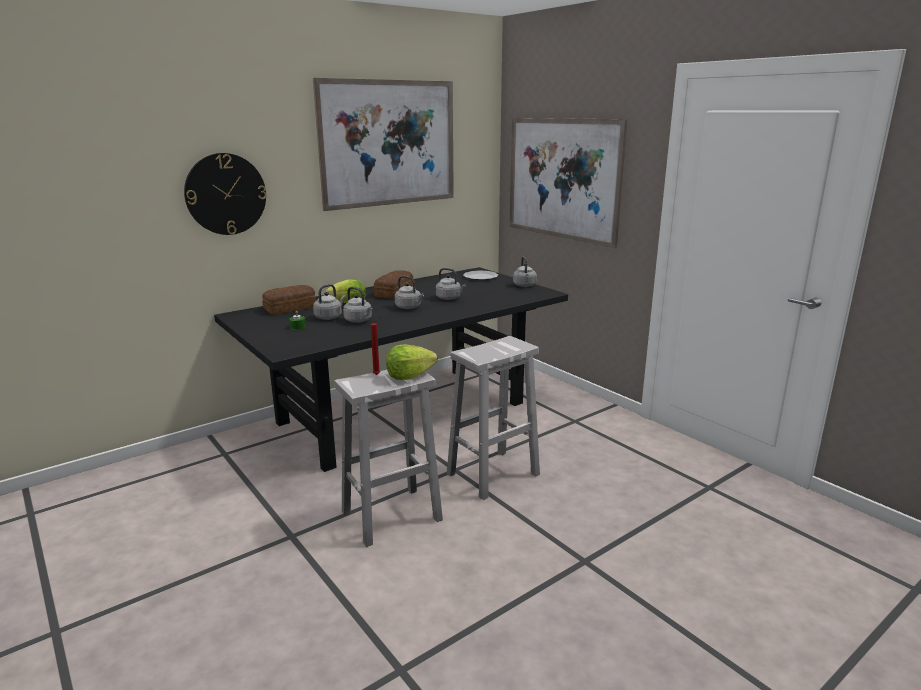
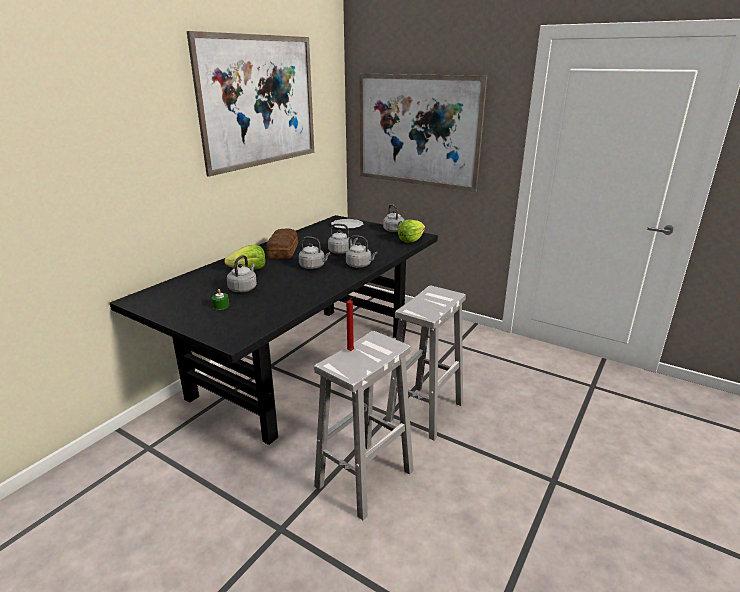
camera: 20 degrees left, 5 degrees up
(226, 194) = (109, 167): wall clock -> none
(291, 308) = (192, 282): bread -> none
(359, 320) = (278, 288): grey kettle -> grey kettle (360, 265)
(409, 376) = (384, 347): lettuce -> lettuce (411, 240)

